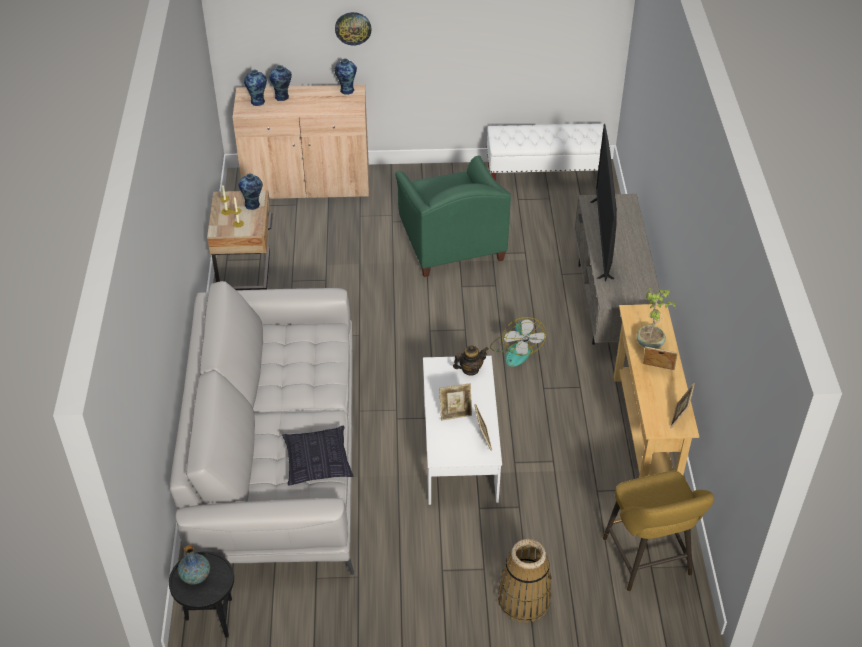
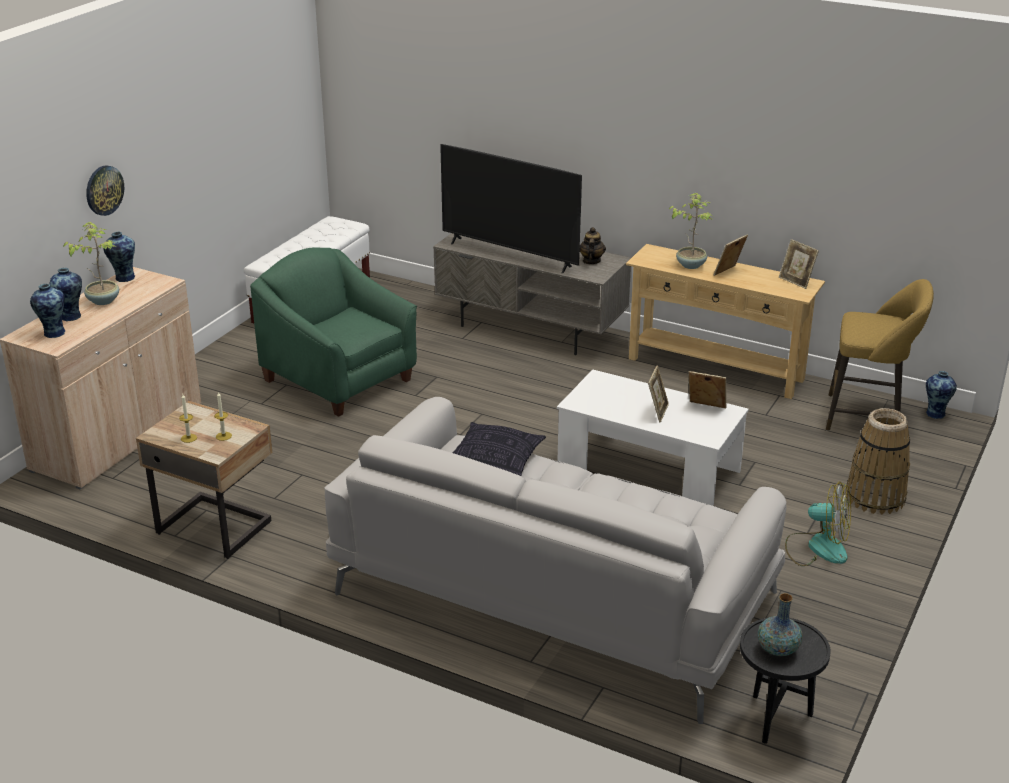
camera: 60 degrees left, 15 degrees down
(253, 205) = (203, 417): vase -> vase (936, 413)
(311, 98) = (103, 300): none -> potted plant
(317, 462) = (666, 508): pillow -> pillow (495, 461)
(450, 242) = (340, 380): green armchair -> green armchair turned 150 degrees counterclockwise
(470, 369) = (601, 385): teapot -> teapot (591, 261)
(516, 350) = (541, 395): fan -> fan (817, 547)

